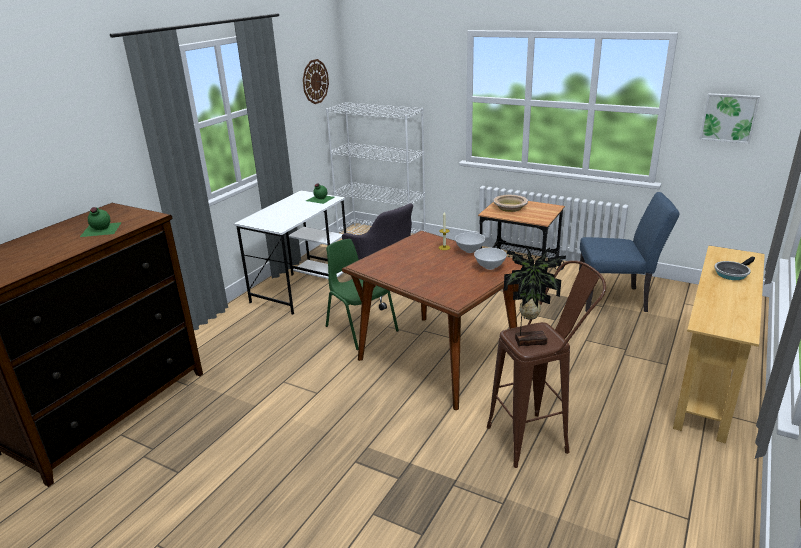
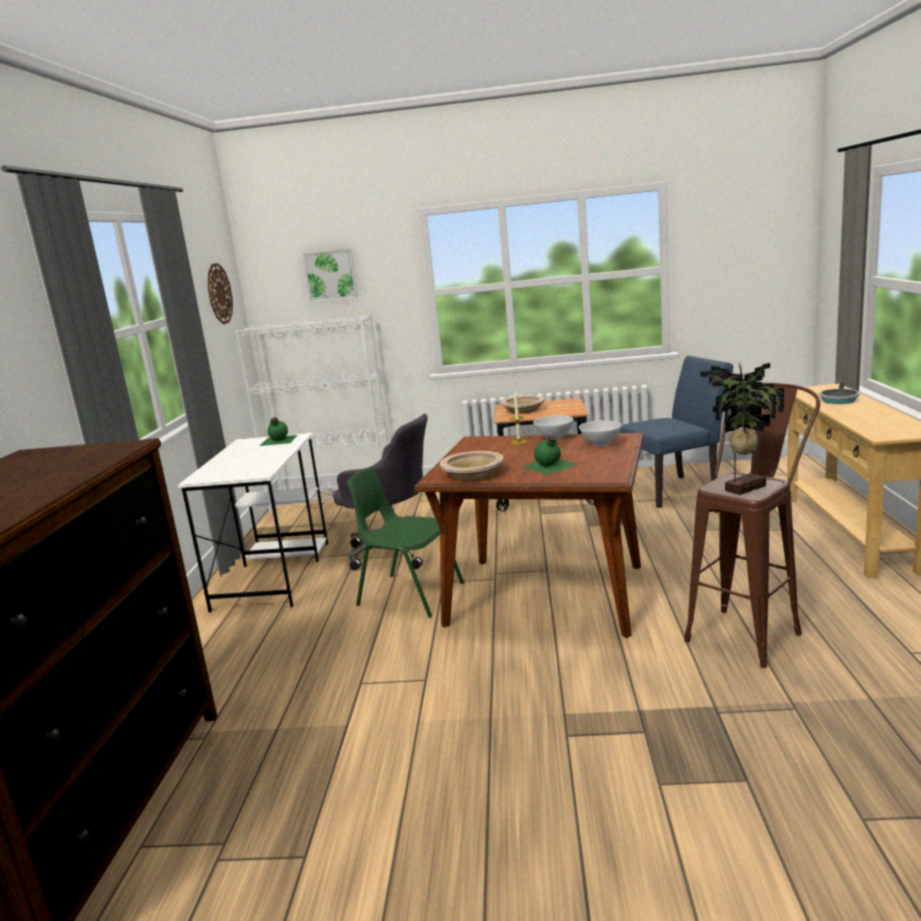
camera: 25 degrees left, 10 degrees down
(100, 229) = (54, 470): green bottle -> green bottle (549, 465)
(382, 269) = (472, 474): none -> beige bowl
(729, 117) = (734, 265): picture -> picture (331, 275)

